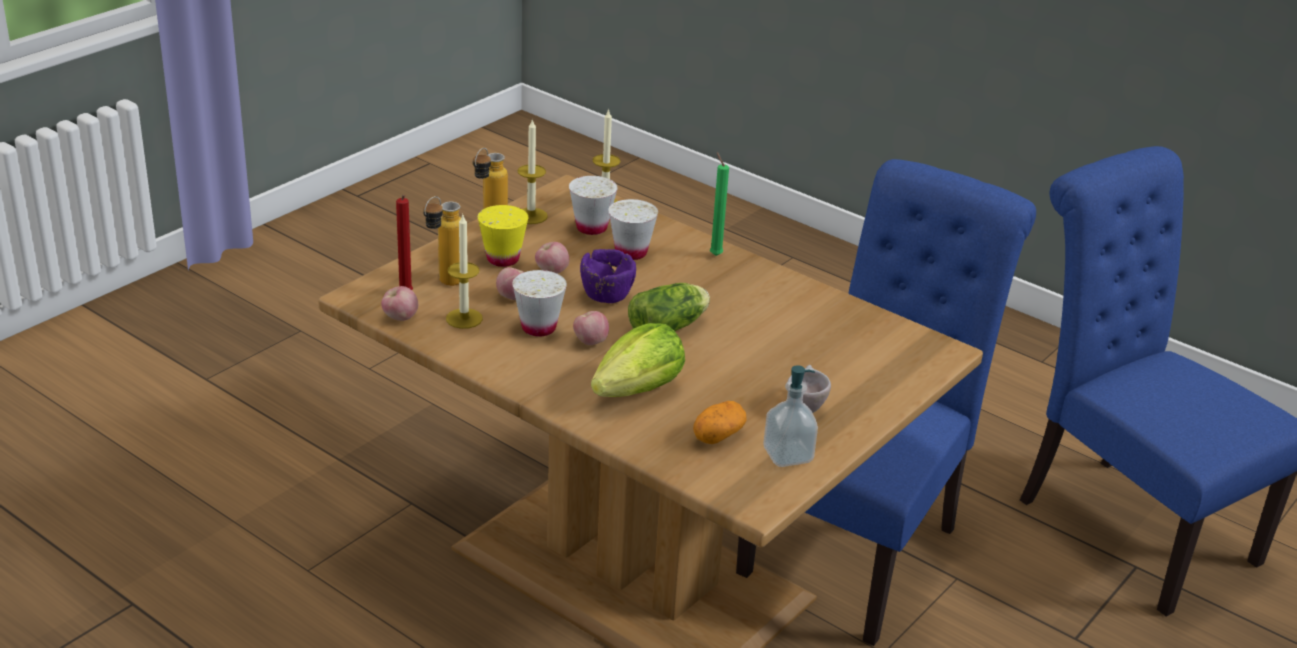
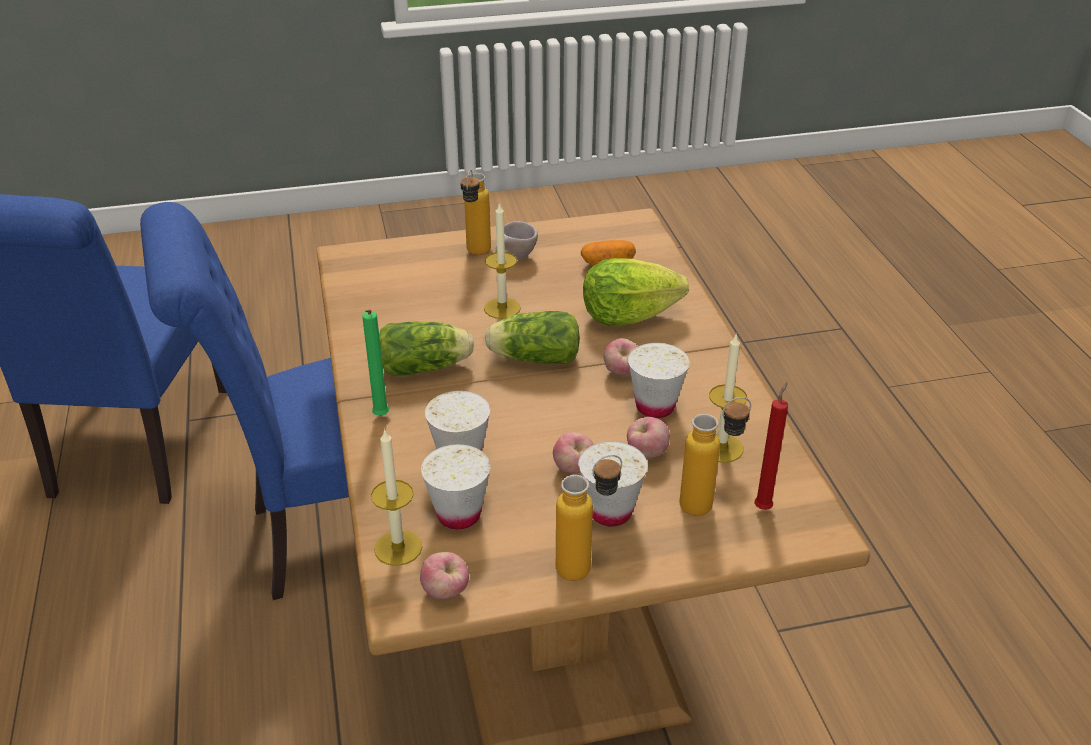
camera: 140 degrees left, 5 degrees up
(400, 318) = (790, 476): apple -> apple (445, 592)
(503, 259) = (610, 512): yellow cup -> white cup
(531, 216) = (508, 571): candle -> candle (502, 308)
(607, 296) = (550, 414): purple bowl -> none
(734, 293) = (427, 367): none -> lettuce
(787, 455) = (575, 236): soap dispenser -> none
(843, 395) = (476, 255): none -> bottle

